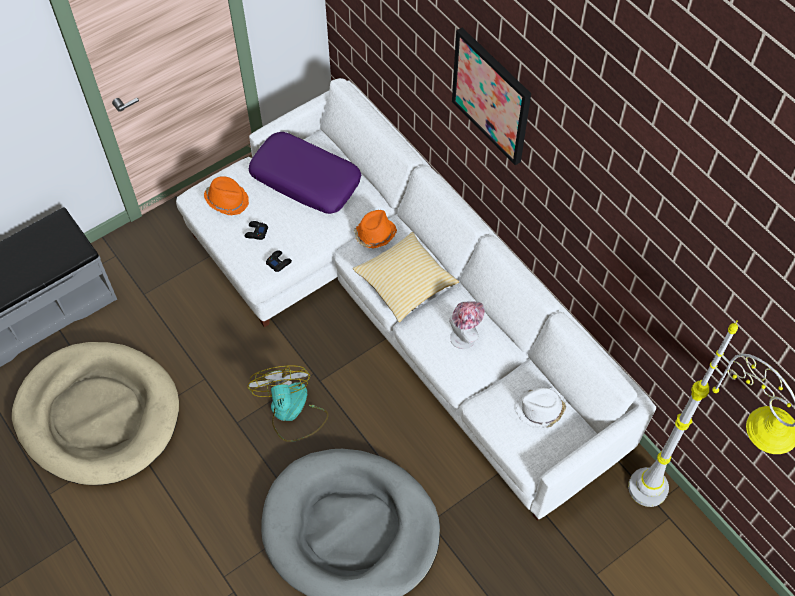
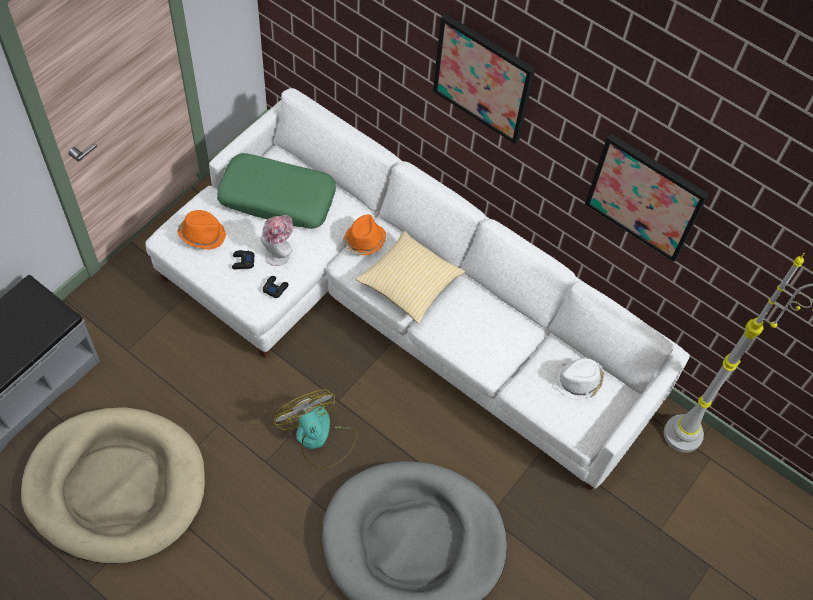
camera: 20 degrees left, 0 degrees up
(306, 179) = (278, 198): purple pillow -> green pillow
(465, 335) = (484, 323): hat -> hat (279, 252)
(620, 238) = (645, 197): none -> picture

